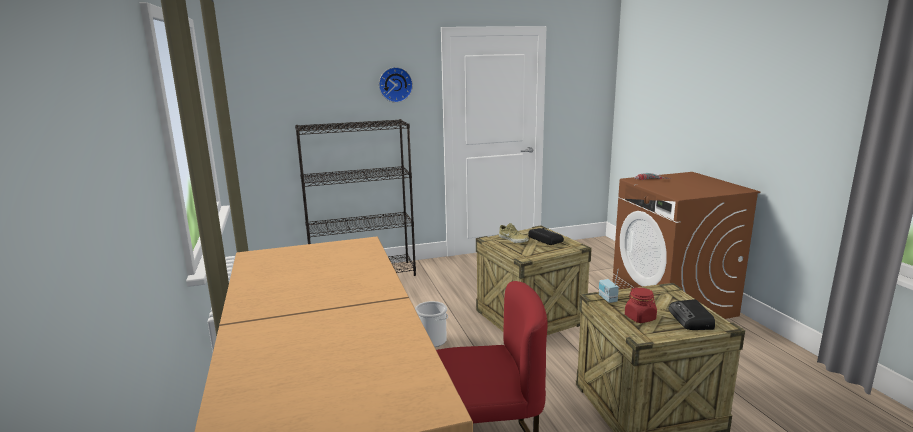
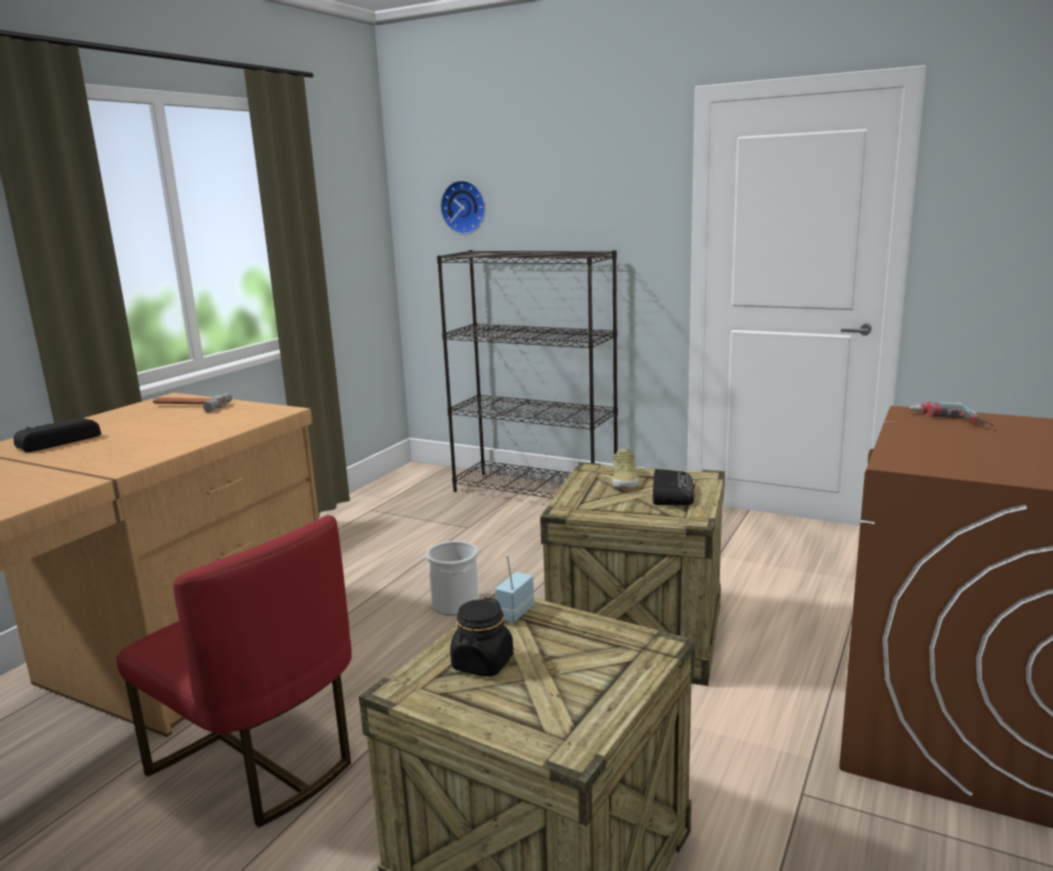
camera: 45 degrees right, 0 degrees up
(290, 255) = (189, 406): none -> hammer
(395, 84) = (612, 191): wall clock -> wall clock (465, 207)
(640, 318) = (482, 663): red jar -> black jar
(691, 319) = (546, 709): radio -> radio (56, 441)

